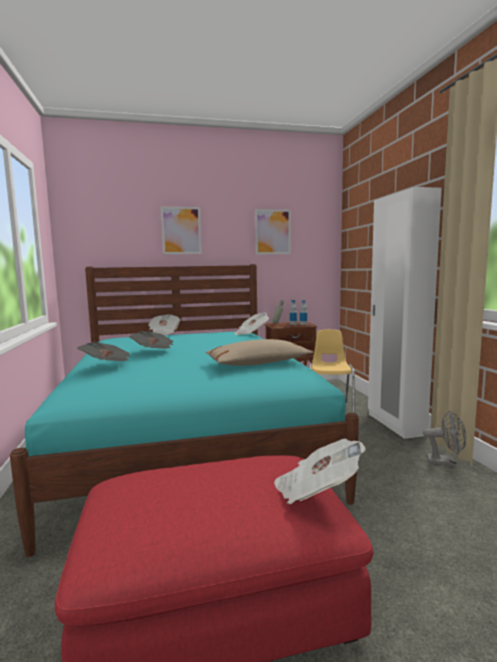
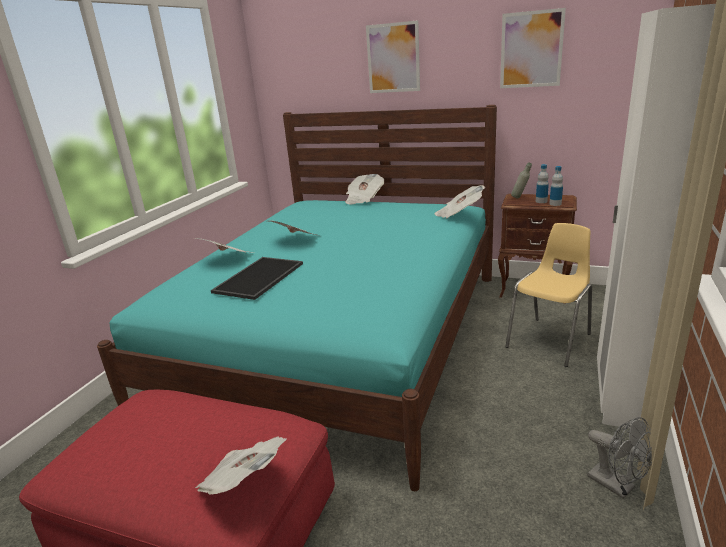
camera: 35 degrees right, 15 degrees up
(165, 370) = (260, 278): none -> tray
(258, 363) = (363, 287): beige pillow -> none

